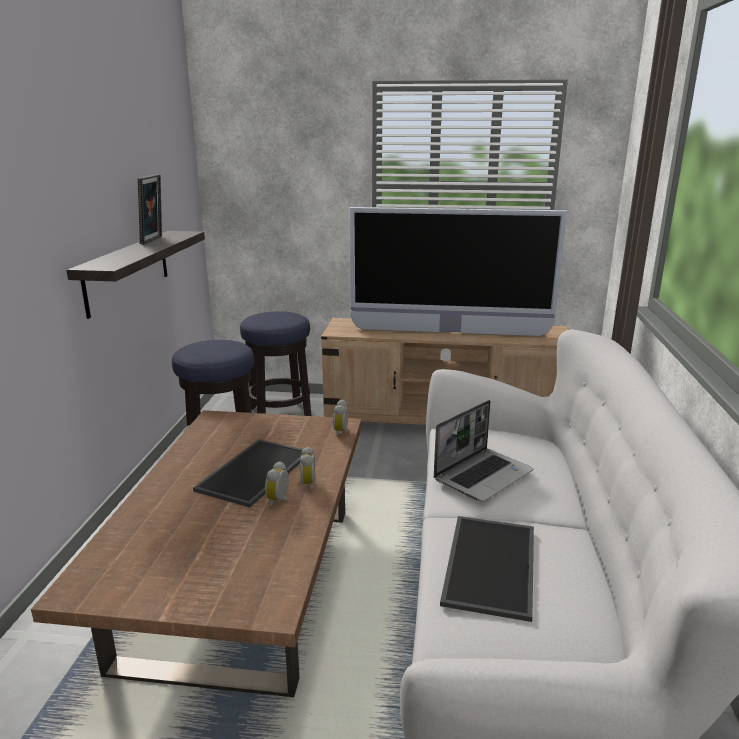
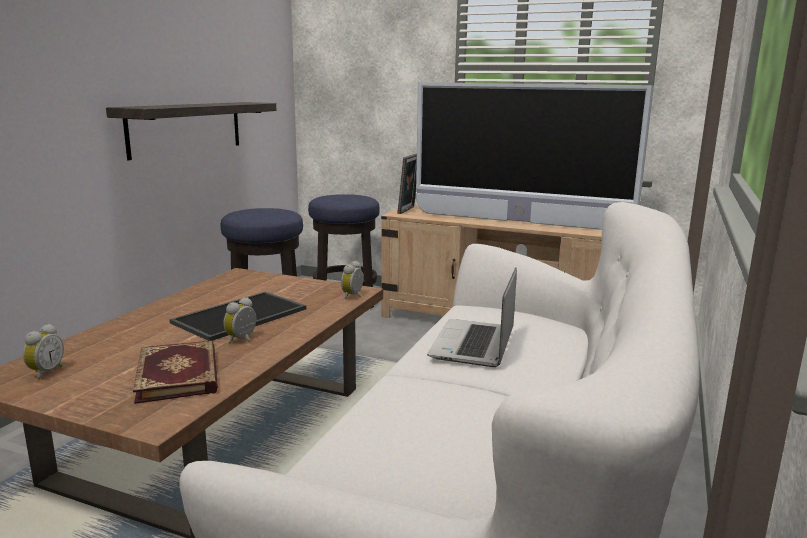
camera: 15 degrees right, 5 degrees down
(154, 240) = (219, 103): picture frame -> picture frame (408, 210)
(252, 551) = (179, 374): none -> book
(306, 484) = (280, 331): alarm clock -> alarm clock (45, 372)
(483, 475) = (474, 345): laptop -> laptop turned 135 degrees clockwise
(488, 563) = (414, 419): tray -> none

